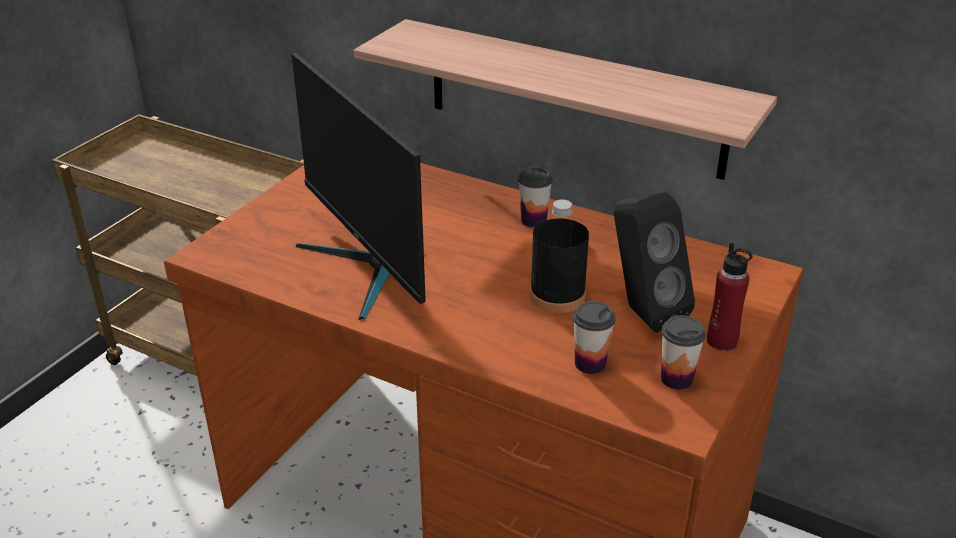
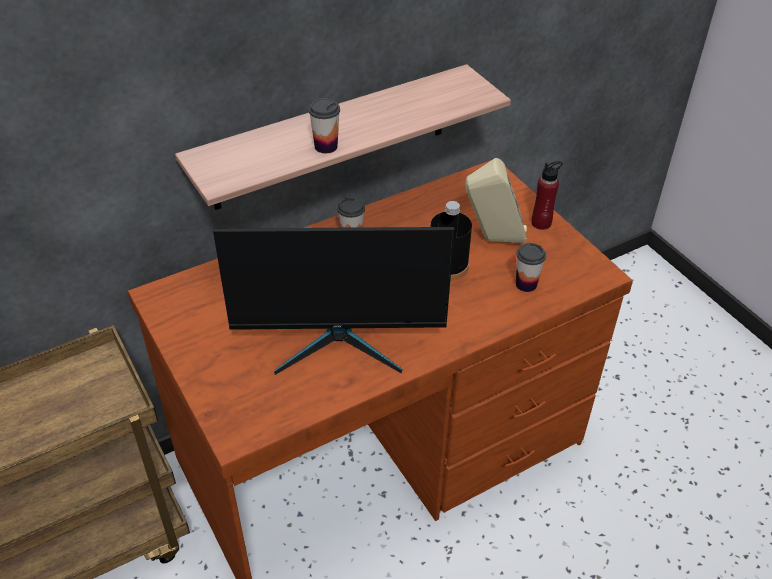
camera: 60 degrees left, 10 degrees up
(642, 312) = (492, 239): black speaker -> beige speaker
(676, 379) = (562, 257): cup -> cup (326, 146)

